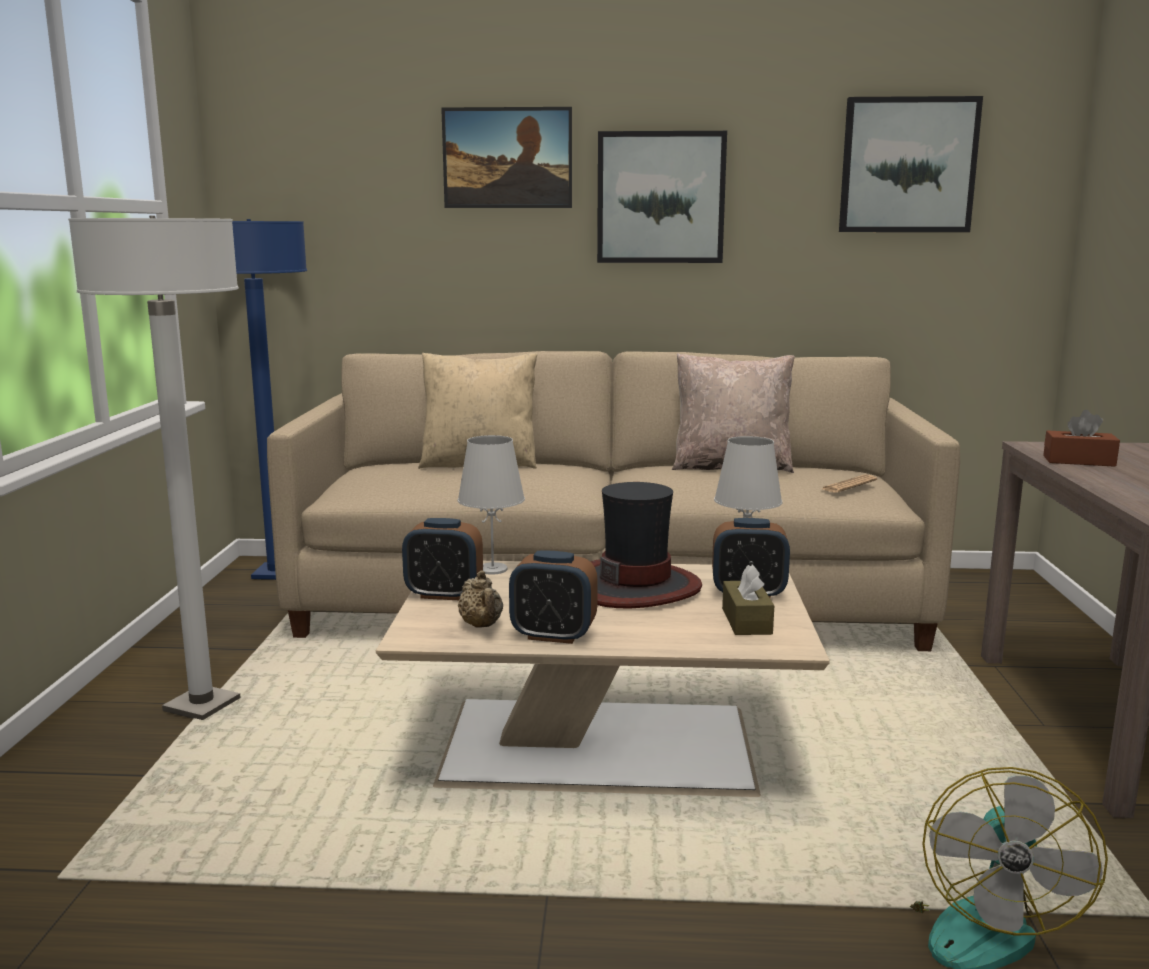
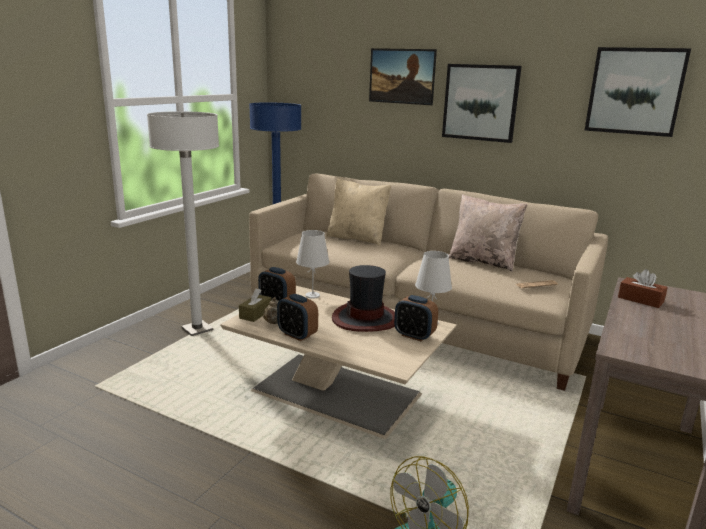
camera: 25 degrees right, 5 degrees up
(746, 621) = (394, 349): brown tissue box -> brown tissue box (255, 314)

